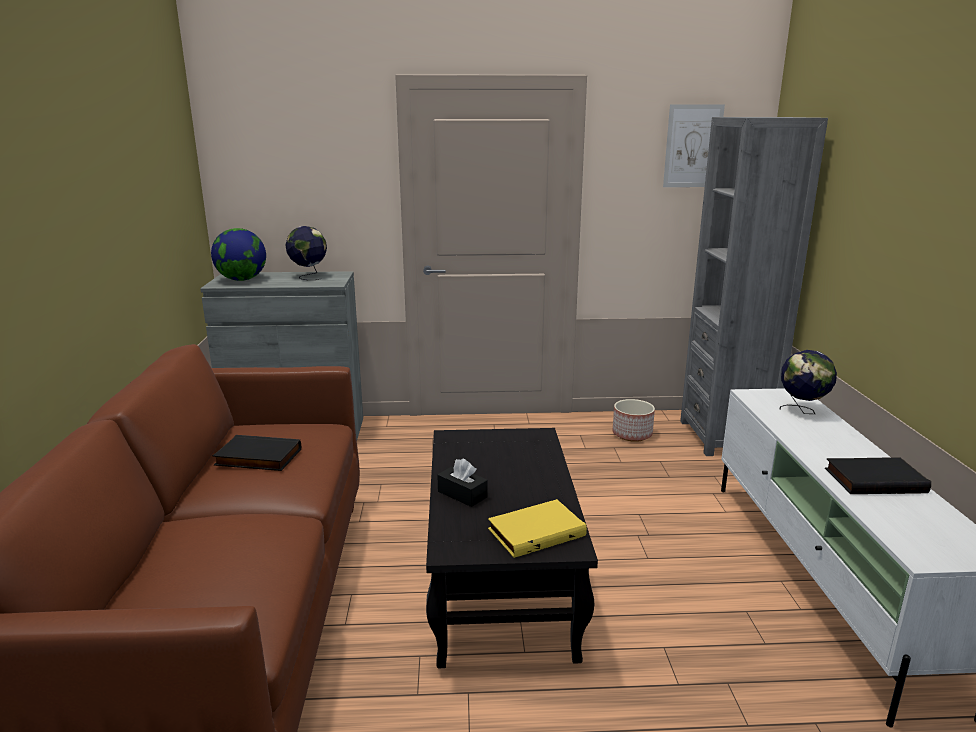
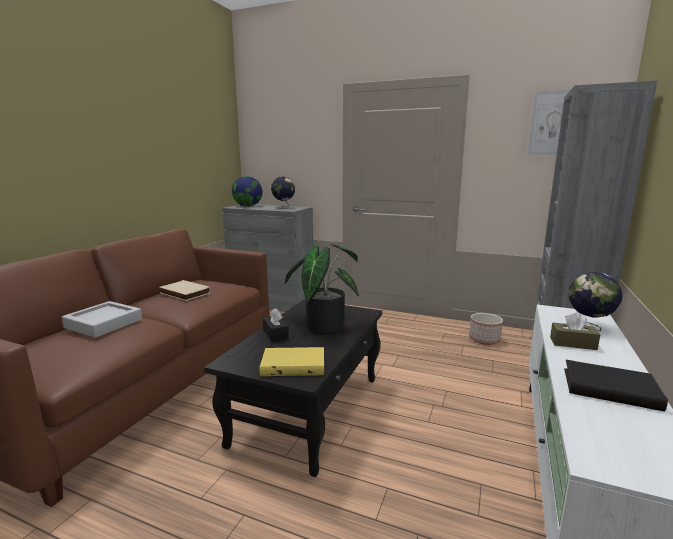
camera: 25 degrees right, 5 degrees down
(206, 540) = (104, 323): none -> grey tray
(257, 458) = (183, 293): black book -> beige book
(508, 466) = (323, 325): none -> potted plant
(806, 435) = (573, 343): none -> brown tissue box

